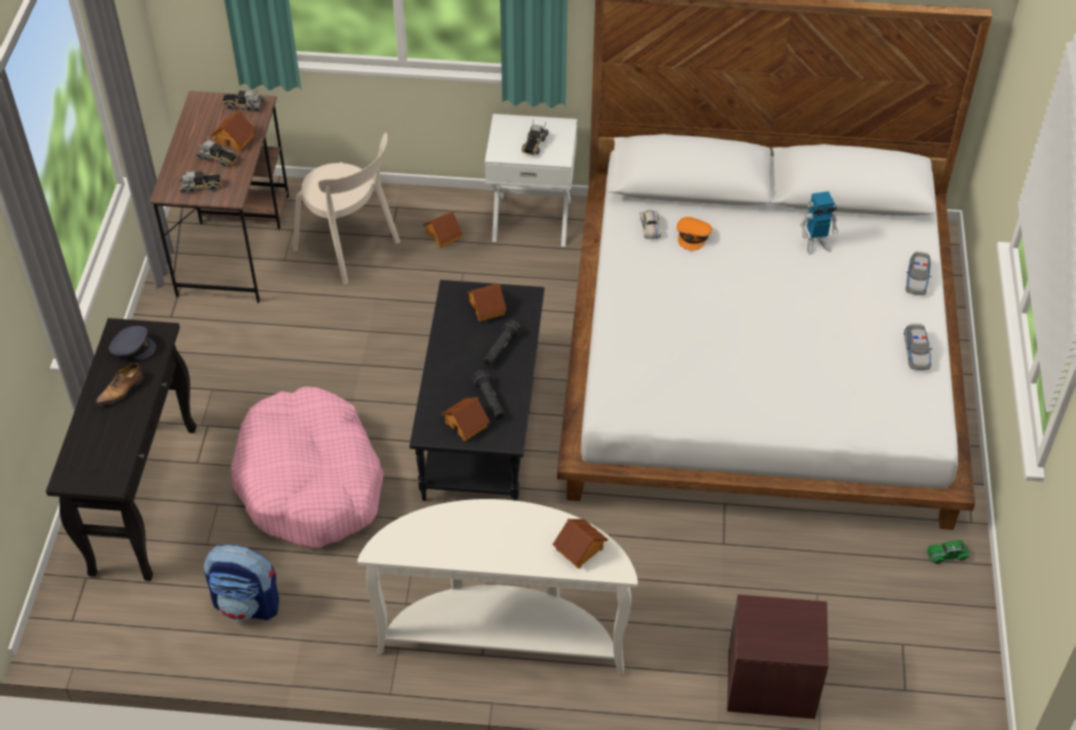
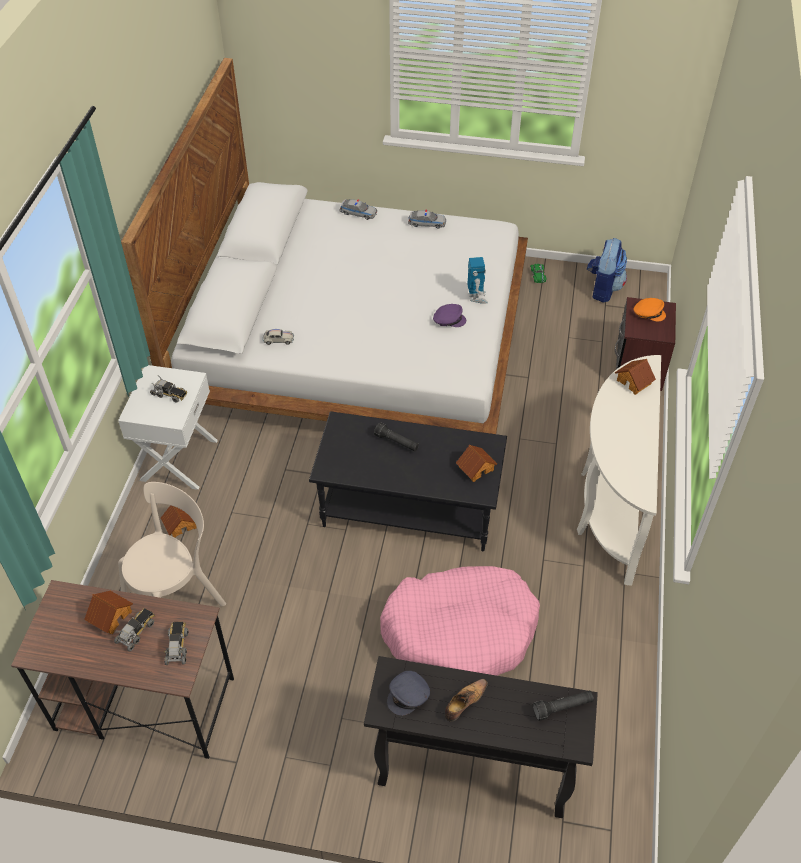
camera: 85 degrees left, 0 degrees up
(122, 390) = (464, 702): shoe -> shoe turned 90 degrees counterclockwise
(133, 347) = (408, 695): grey cap -> grey cap turned 150 degrees counterclockwise
(243, 105) = (57, 609): toy truck -> none
(248, 604) = (588, 680): backpack -> backpack (603, 288)
(487, 307) = (348, 448): toy house -> none
(490, 401) = (452, 452): black flashlight -> black flashlight (562, 707)
(693, 236) = (293, 317): orange cap -> orange cap (648, 313)
(718, 384) = (449, 319): none -> purple cap
(816, 244) = (315, 255): toy robot -> toy robot (476, 298)

